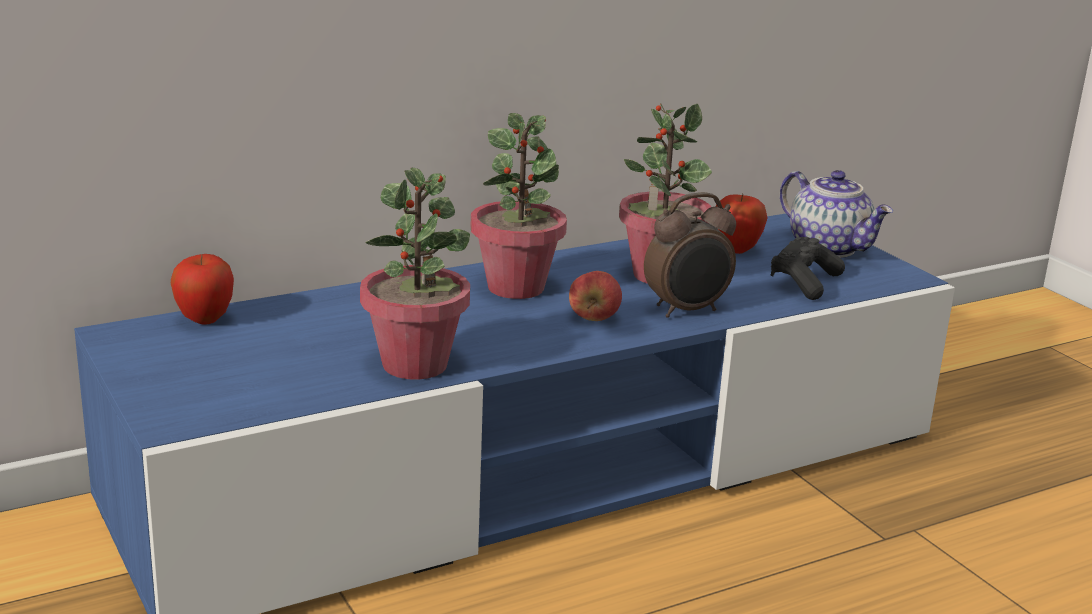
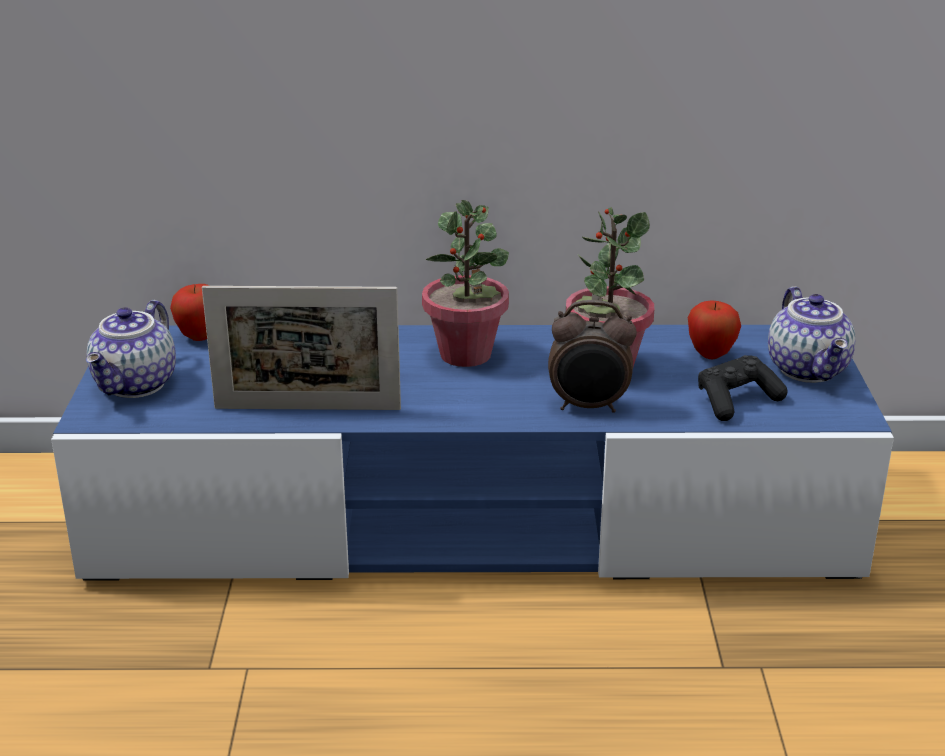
camera: 30 degrees right, 5 degrees up
(188, 380) = (137, 385): none -> teapot
(415, 365) = (307, 408): potted plant -> picture frame
(594, 318) = (498, 397): apple -> none

